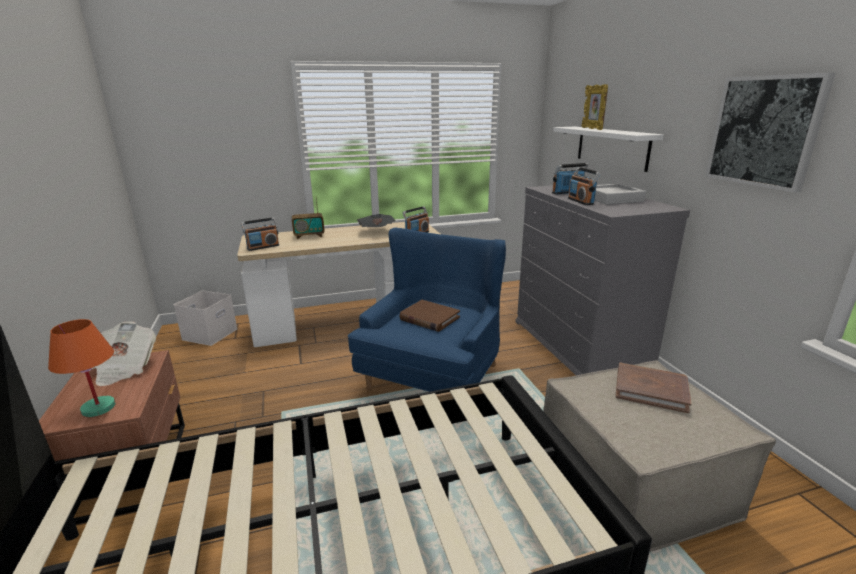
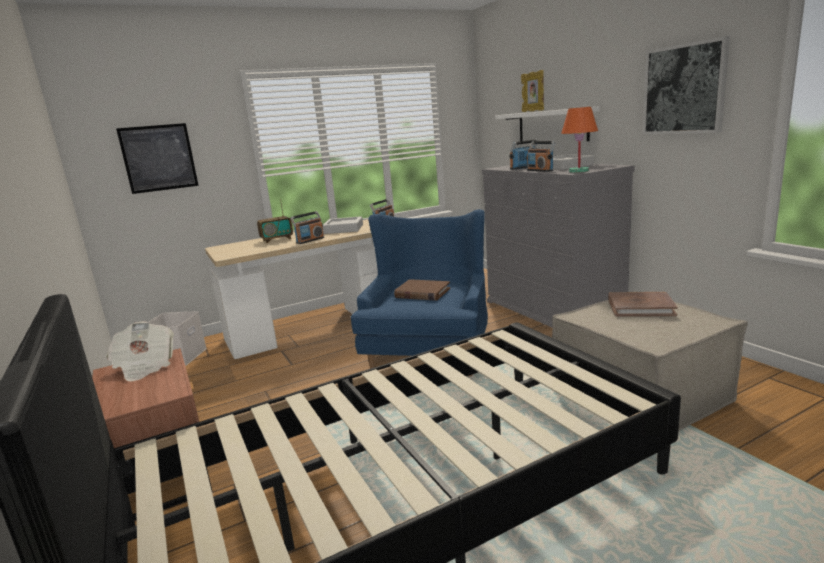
camera: 10 degrees left, 5 degrees down
(98, 408) = (143, 395): orange table lamp -> orange table lamp (579, 171)
(205, 144) = (159, 158): none -> picture
(263, 247) = (236, 252): radio -> radio (310, 240)
(377, 232) = (343, 229): newspaper -> grey tray

